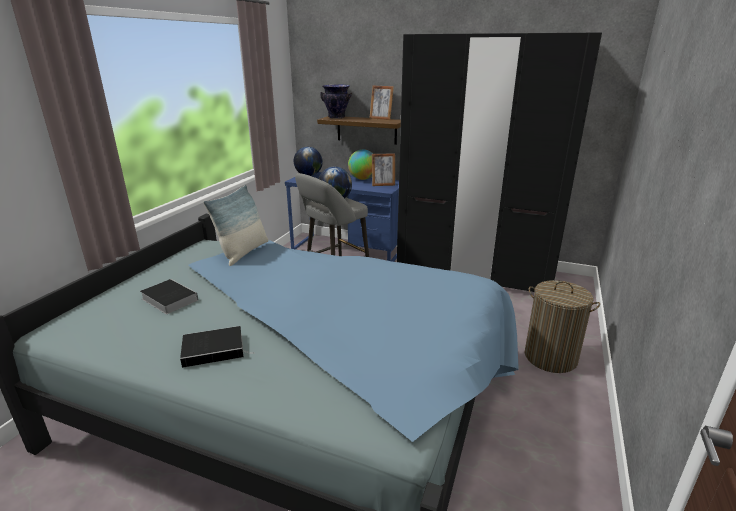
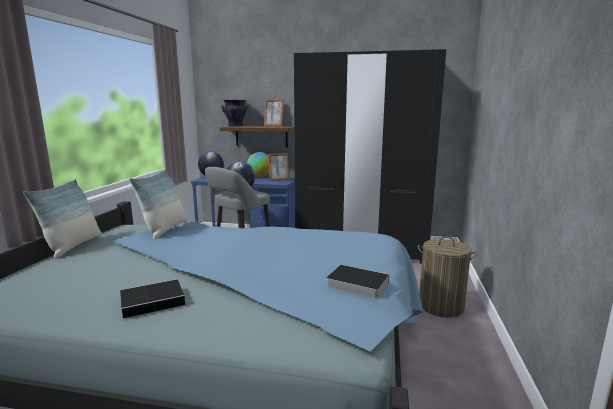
camera: 10 degrees left, 10 degrees down
(151, 267) = (73, 246): none -> pillow
(168, 299) = (96, 267): book -> book (355, 284)

